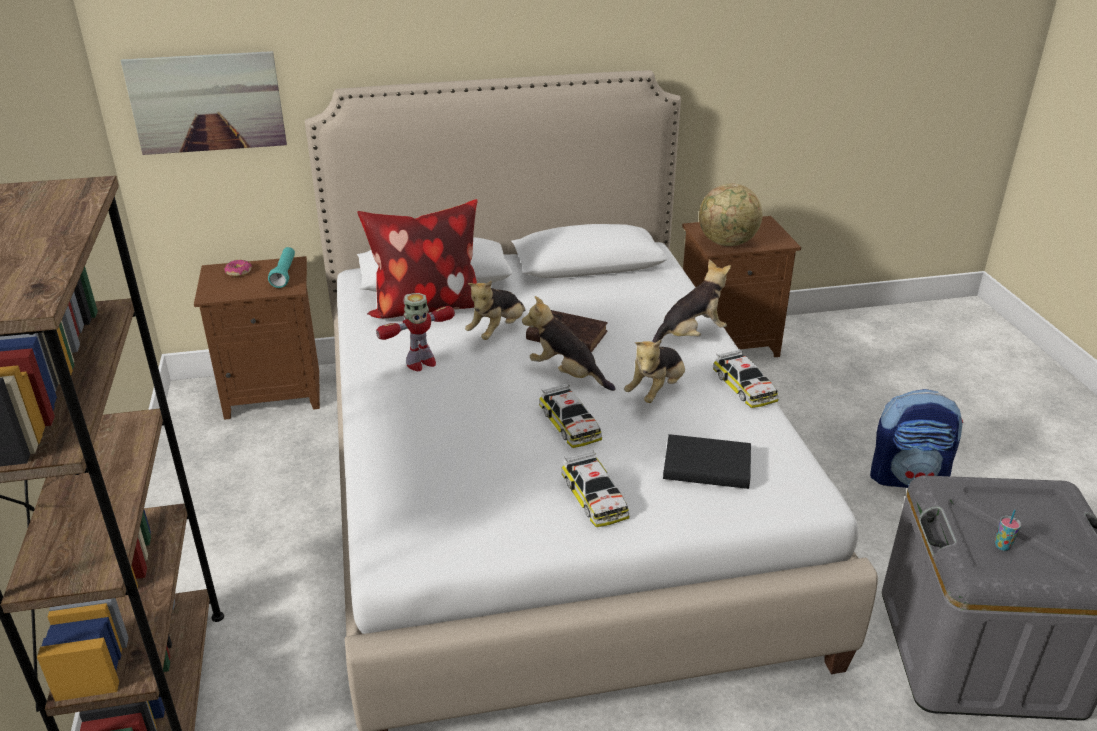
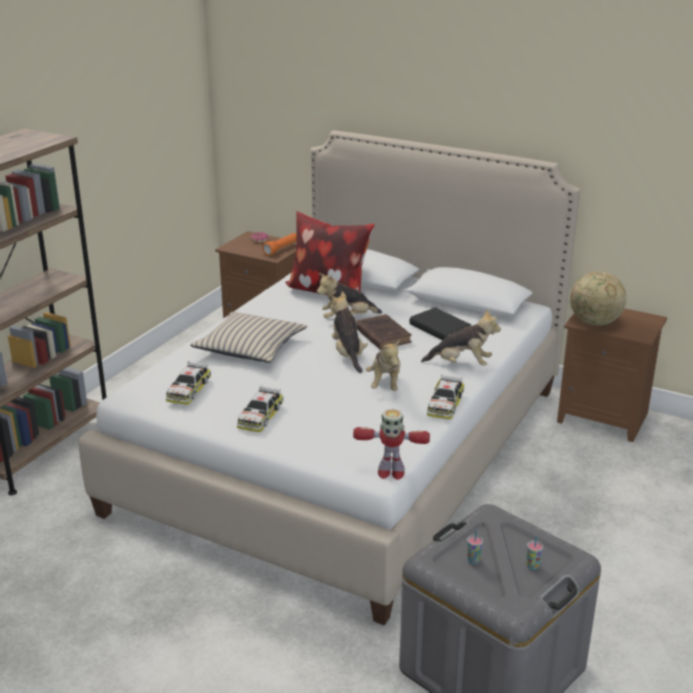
camera: 40 degrees right, 5 degrees down
(207, 102) = (265, 124): picture -> none
(284, 274) = (281, 249): turquoise flashlight -> orange flashlight
(420, 363) = (278, 318): toy robot -> toy robot (390, 472)
(446, 415) = (250, 347): none -> beige pillow
(570, 424) = (306, 378): toy car -> toy car (188, 390)
(656, 391) = (385, 383): plush toy -> plush toy turned 75 degrees counterclockwise
(704, 466) = (343, 429): black book -> black book (438, 328)
(908, 477) = (610, 556): backpack -> none
(1047, 521) = (532, 566): none -> cup

